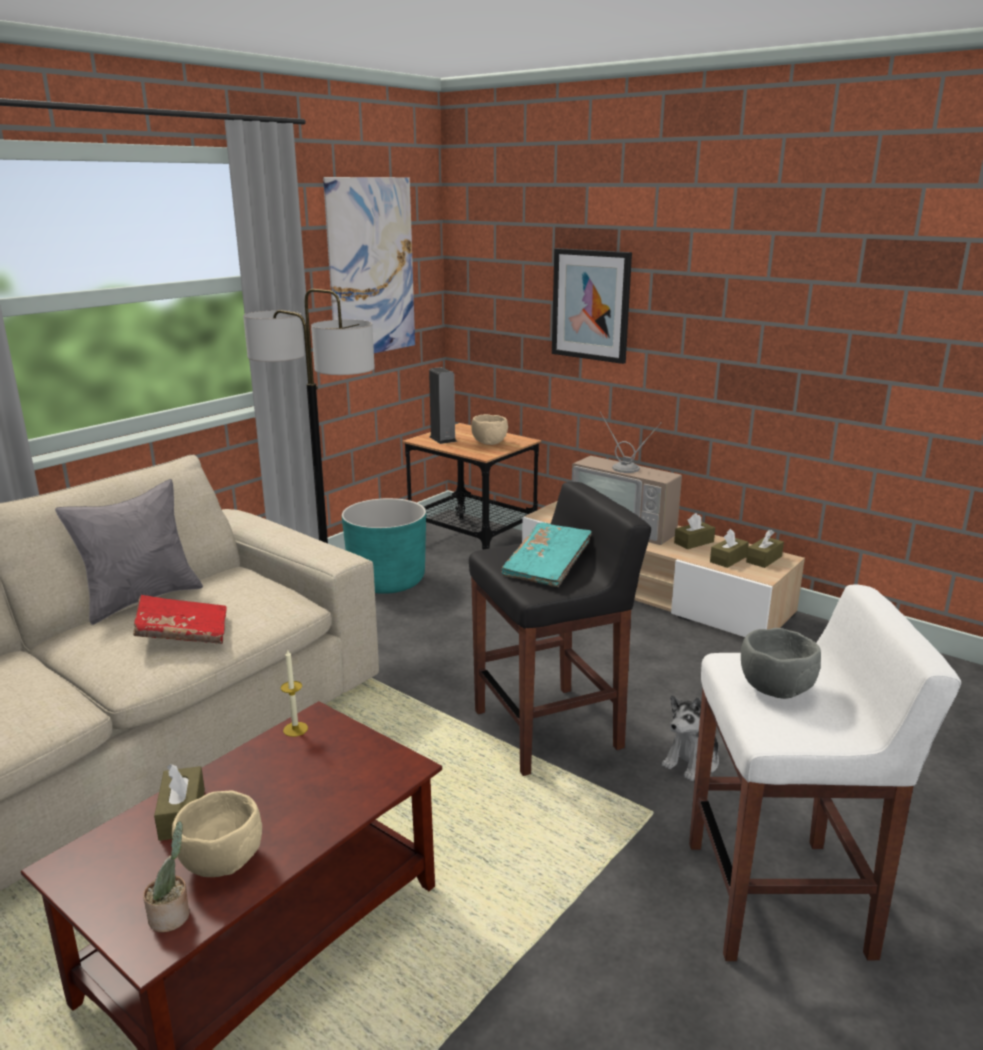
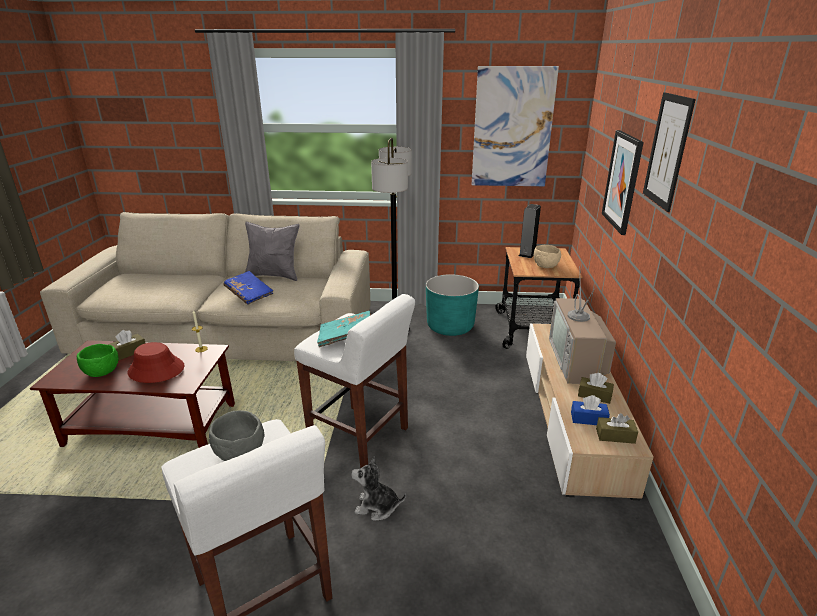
camera: 55 degrees right, 5 degrees up
(172, 916) = (68, 376): potted plant -> none
(183, 634) = (249, 294): red book -> blue book
(222, 863) = (101, 373): beige bowl -> green bowl
(306, 791) = (156, 370): none -> red hat
(550, 729) = (360, 438): black stool -> white stool
(696, 253) = (667, 151): none -> picture
(728, 559) = (588, 419): brown tissue box -> blue tissue box

